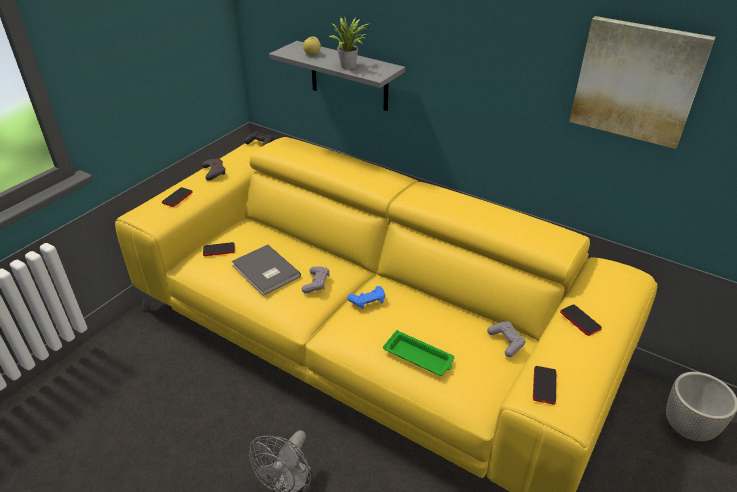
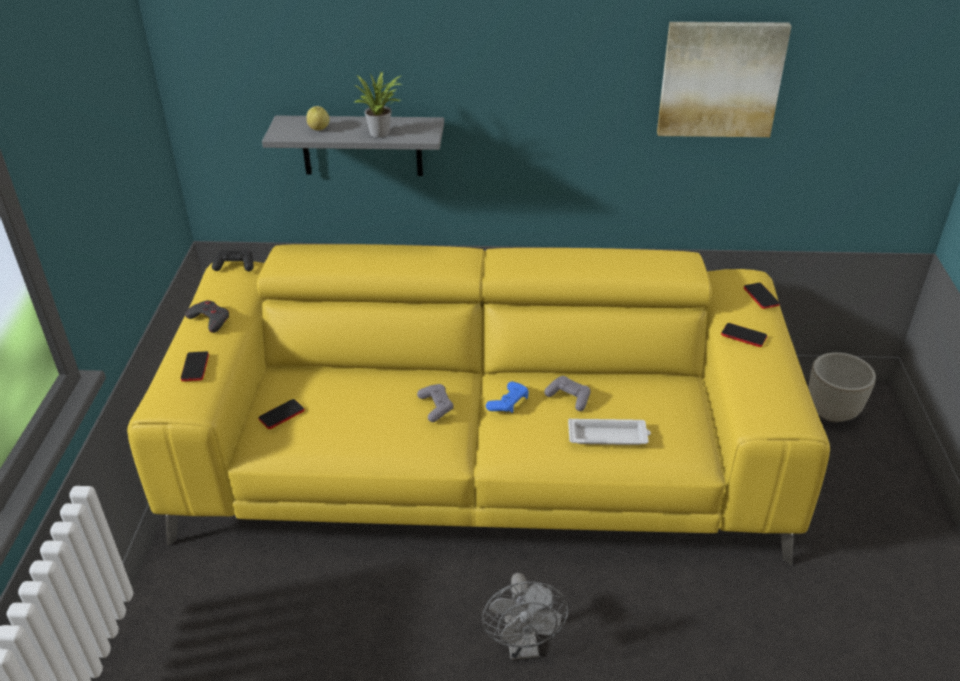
camera: 30 degrees left, 0 degrees up
(265, 272) = (365, 418): grey book -> none
(419, 357) = (609, 436): green tray -> white tray
(506, 342) = (674, 388): grey game controller -> grey game controller (569, 398)
(544, 385) = (762, 405): phone -> phone (761, 296)

